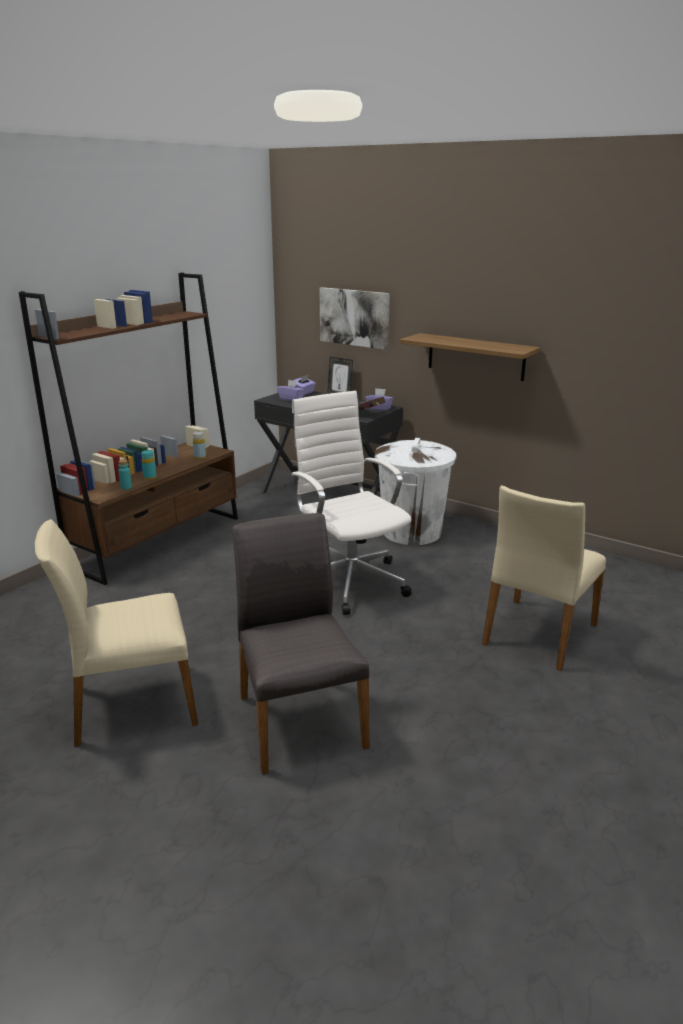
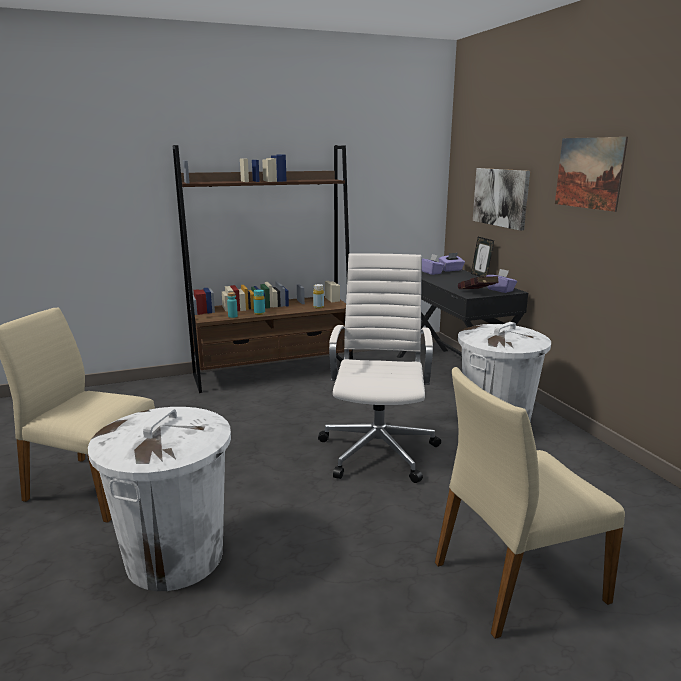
camera: 35 degrees right, 5 degrees down
(298, 720) = (175, 556): grey chair -> white trash can
(457, 298) = (589, 173): none -> picture
(476, 357) = (600, 241): shelf -> none

